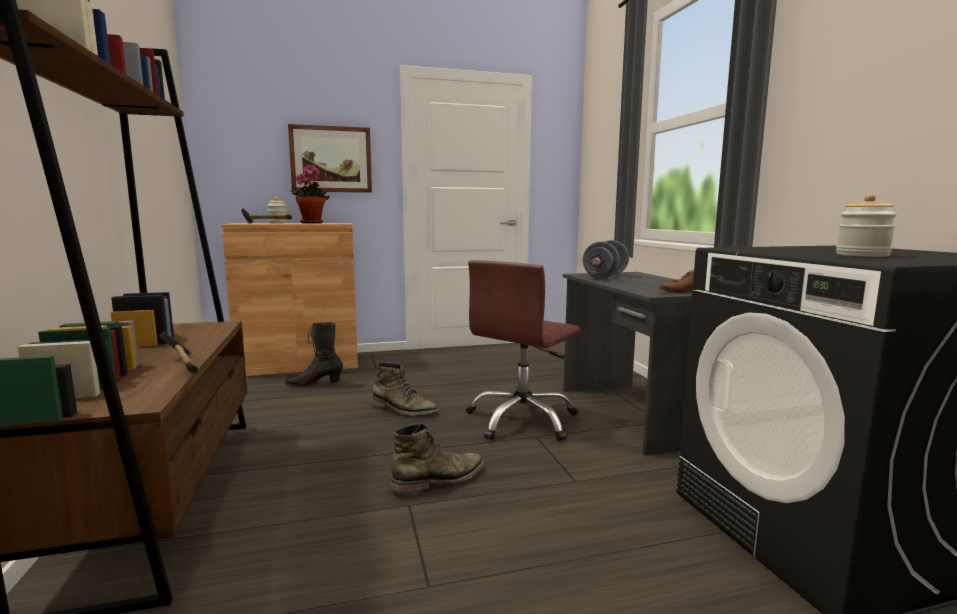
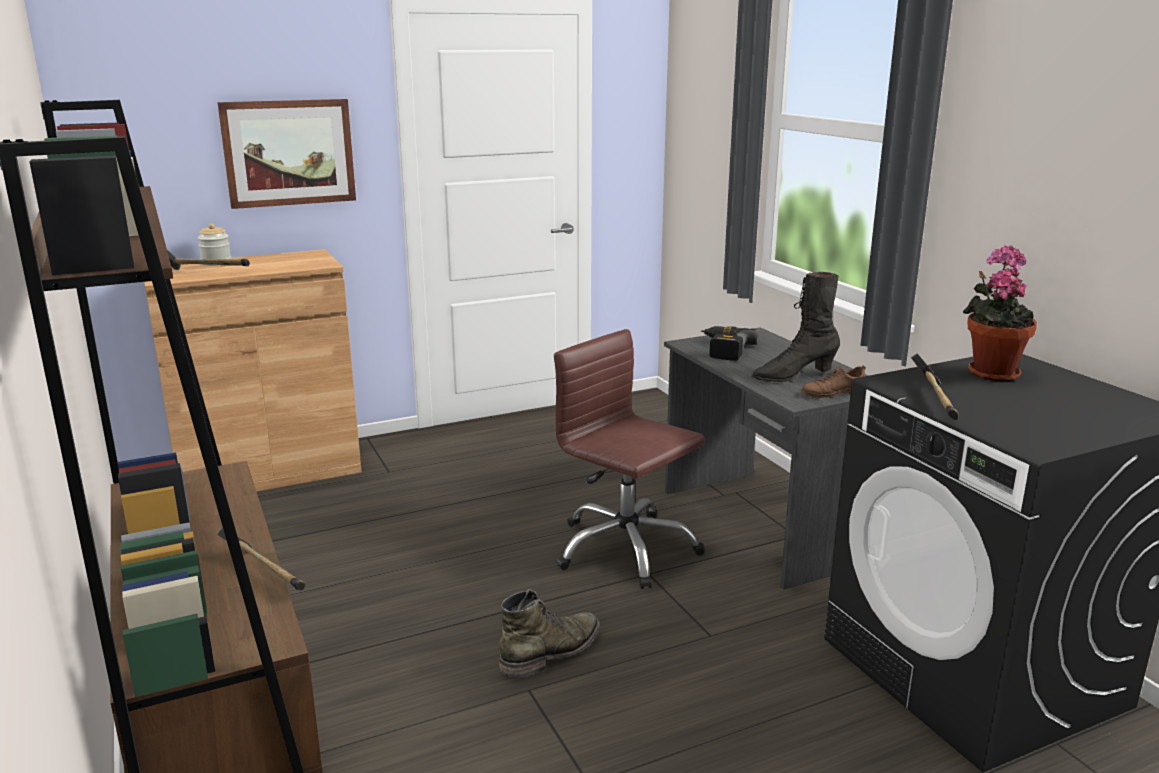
camera: 10 degrees left, 10 degrees up
(312, 223) = (273, 261): potted plant -> potted plant (990, 372)
(314, 384) = (313, 510): black boot -> black boot (793, 376)
(403, 410) = (462, 546): green boot -> none
(522, 420) = (625, 549): brown office chair -> brown office chair turned 105 degrees clockwise
(605, 277) = (723, 349): grey dumbbell -> power drill
(774, 252) = (936, 404): none -> hammer
(862, 255) = (1020, 412): jar -> none

